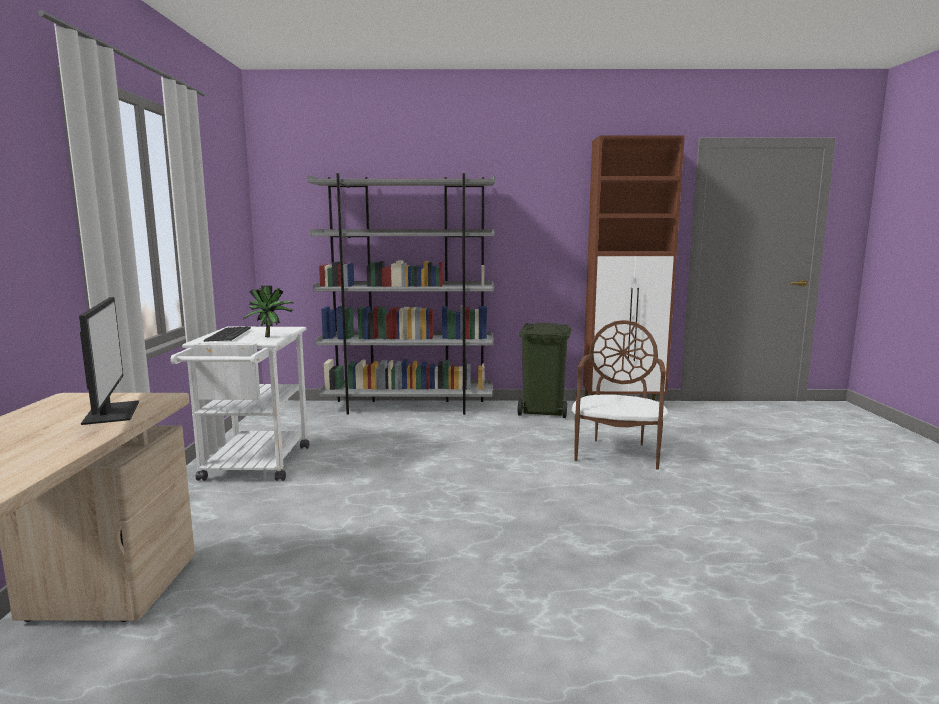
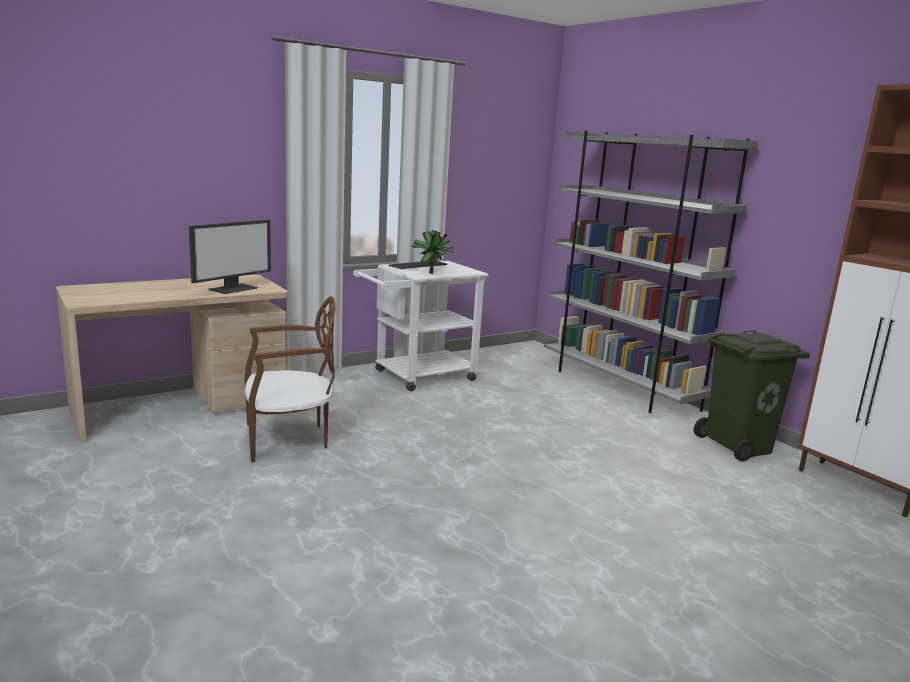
camera: 55 degrees right, 5 degrees up
(617, 452) = (693, 509): brown chair -> brown chair (288, 439)

